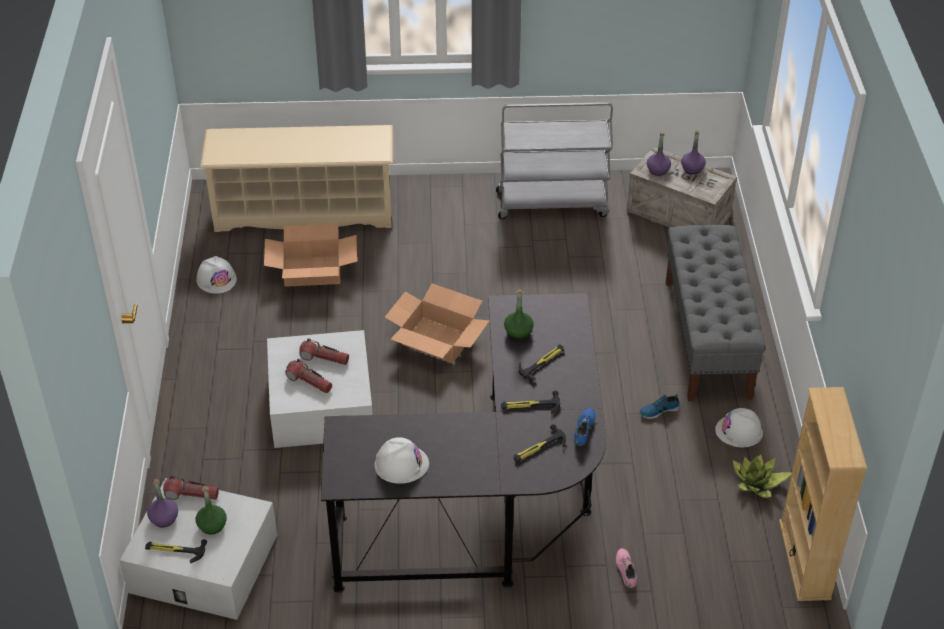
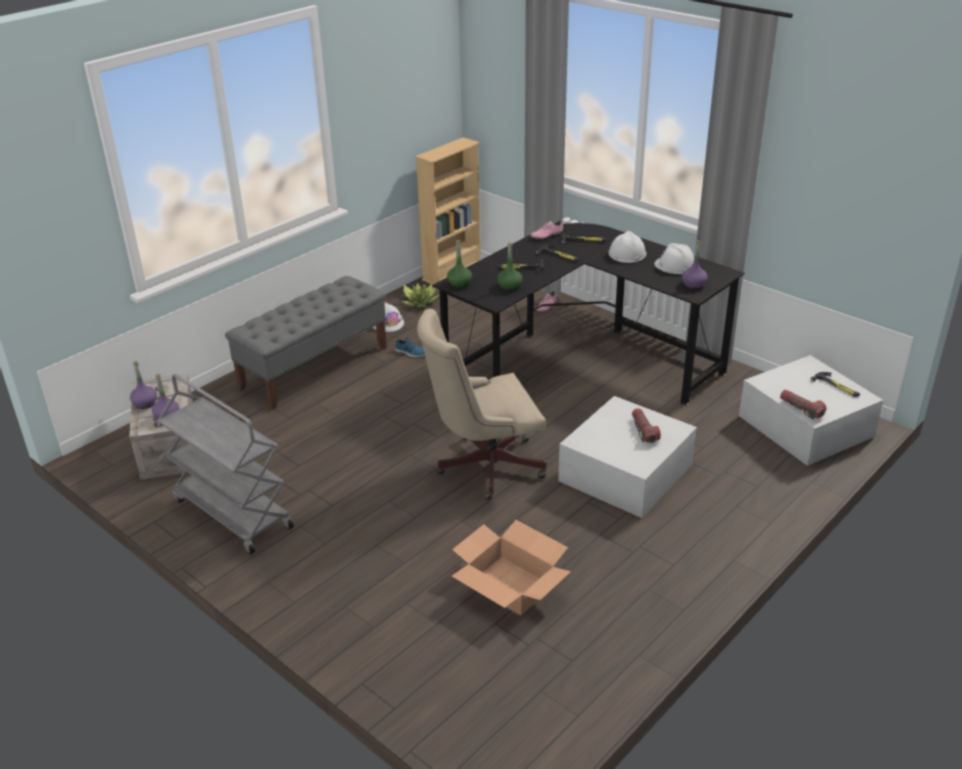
camera: 135 degrees left, 10 degrees down
(164, 518) = (833, 406): purple bottle -> purple bottle (693, 284)
(212, 525) = (799, 387): green bottle -> green bottle (459, 283)
(216, 279) = (611, 636): white hard hat -> white hard hat (627, 253)
(304, 211) = (442, 659): beige shoe rack -> none
(324, 358) = (614, 440): flashlight -> none
(437, 340) = (483, 466): cardboard box -> beige office chair
(584, 430) = (546, 236): blue shoe -> pink shoe

